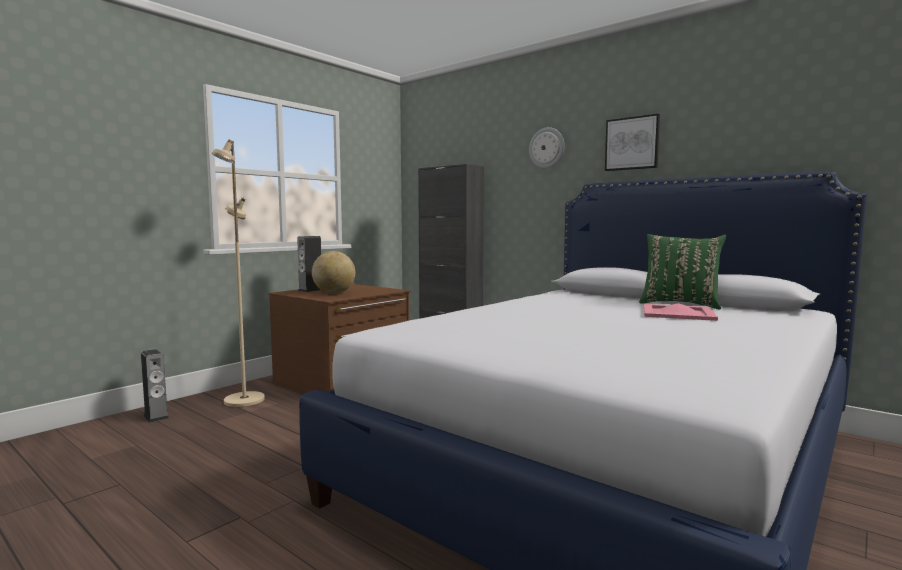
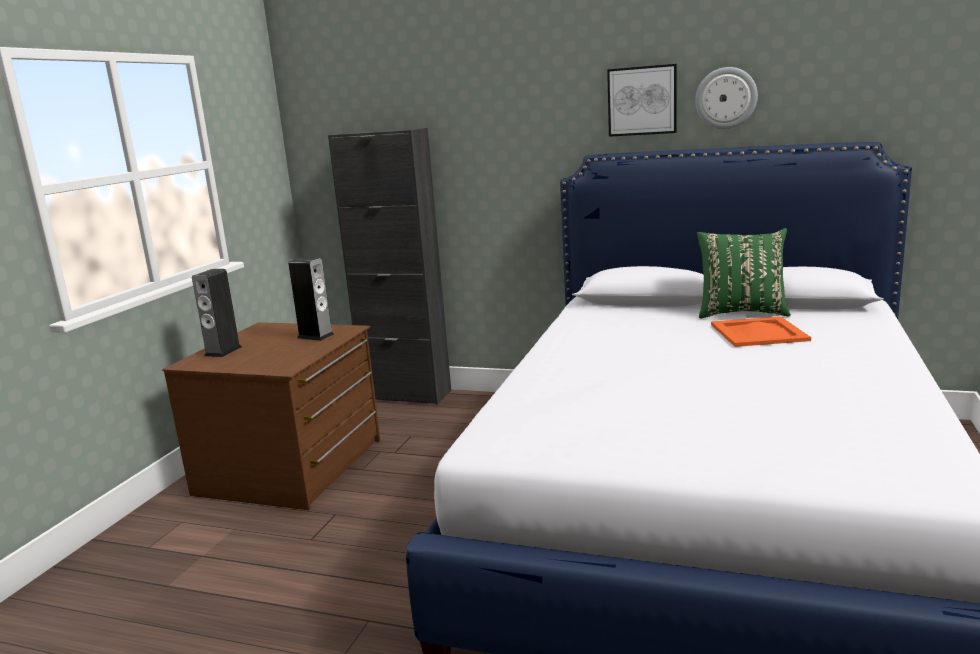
camera: 20 degrees left, 10 degrees up
(156, 416) = (60, 603): speaker -> speaker (315, 336)
(243, 400) = (174, 538): beige floor lamp -> none
(334, 293) = (271, 353): globe -> none
(547, 148) = (523, 103): wall clock -> wall clock (726, 98)
(677, 313) = (758, 333): pink tray -> orange tray

